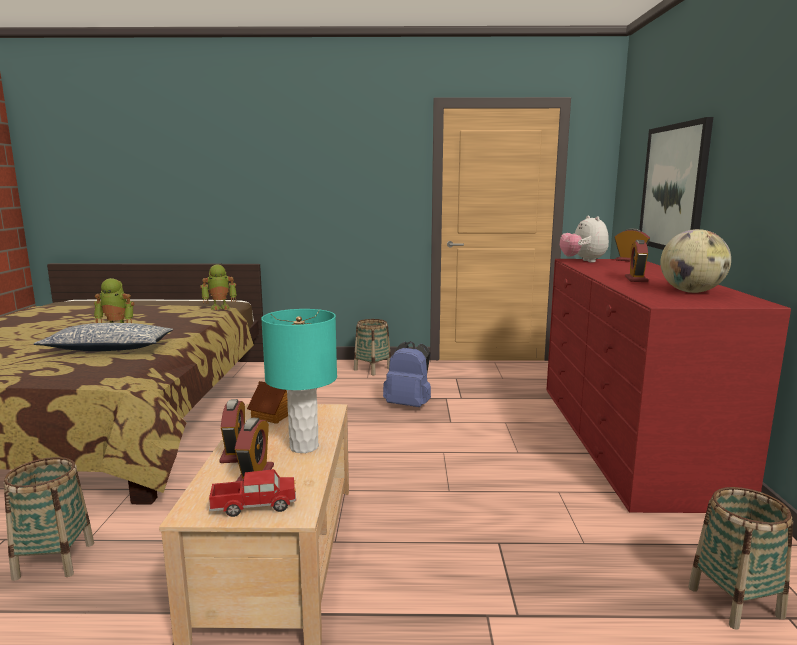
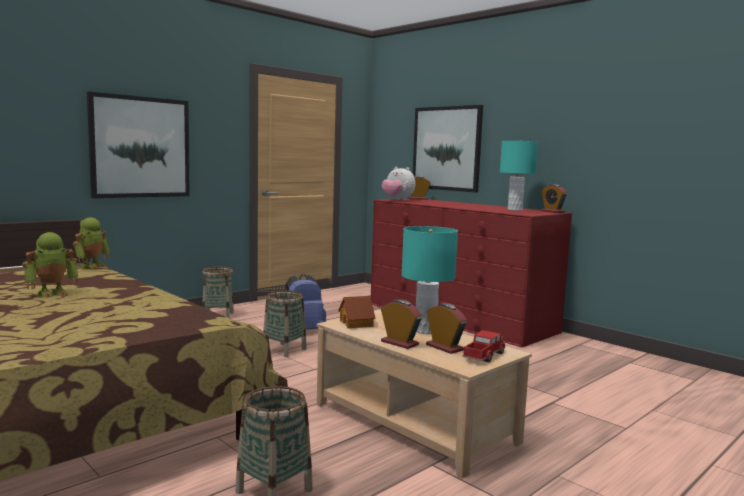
camera: 45 degrees left, 5 degrees down
(109, 349) = (117, 305): pillow -> none
(310, 197) = (140, 147): none -> picture
(636, 279) = (468, 206): alarm clock -> alarm clock (552, 211)
(691, 292) = (515, 210): globe -> turquoise table lamp
(735, 602) = (609, 364): basket -> basket (284, 350)

